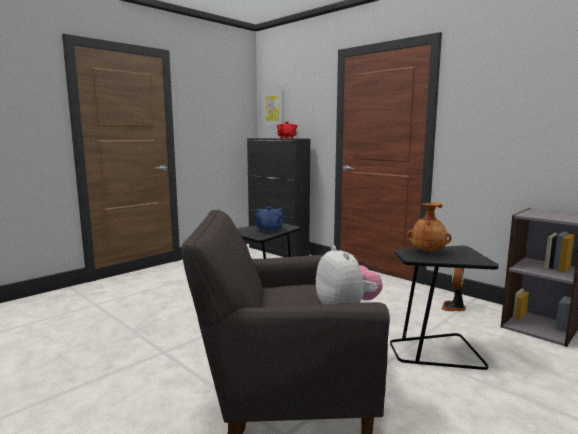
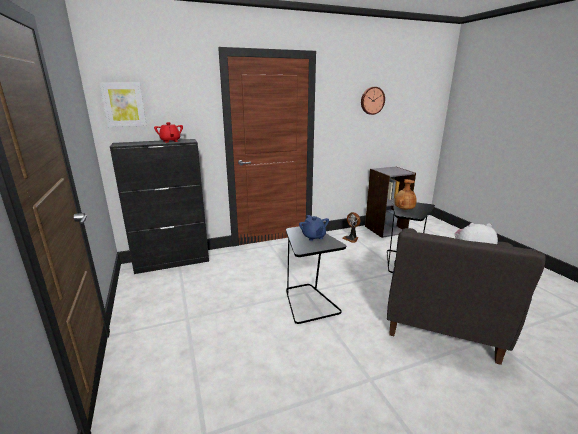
camera: 65 degrees left, 10 degrees up
(539, 91) = (372, 100): none -> wall clock

